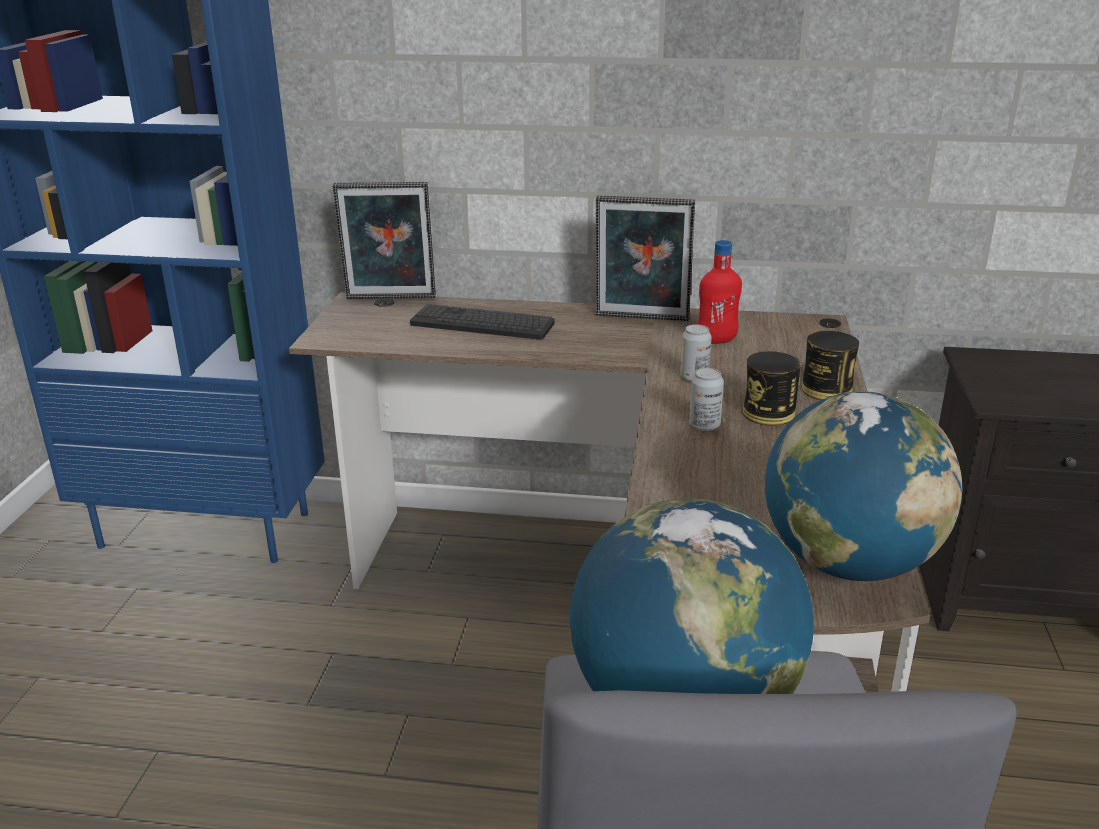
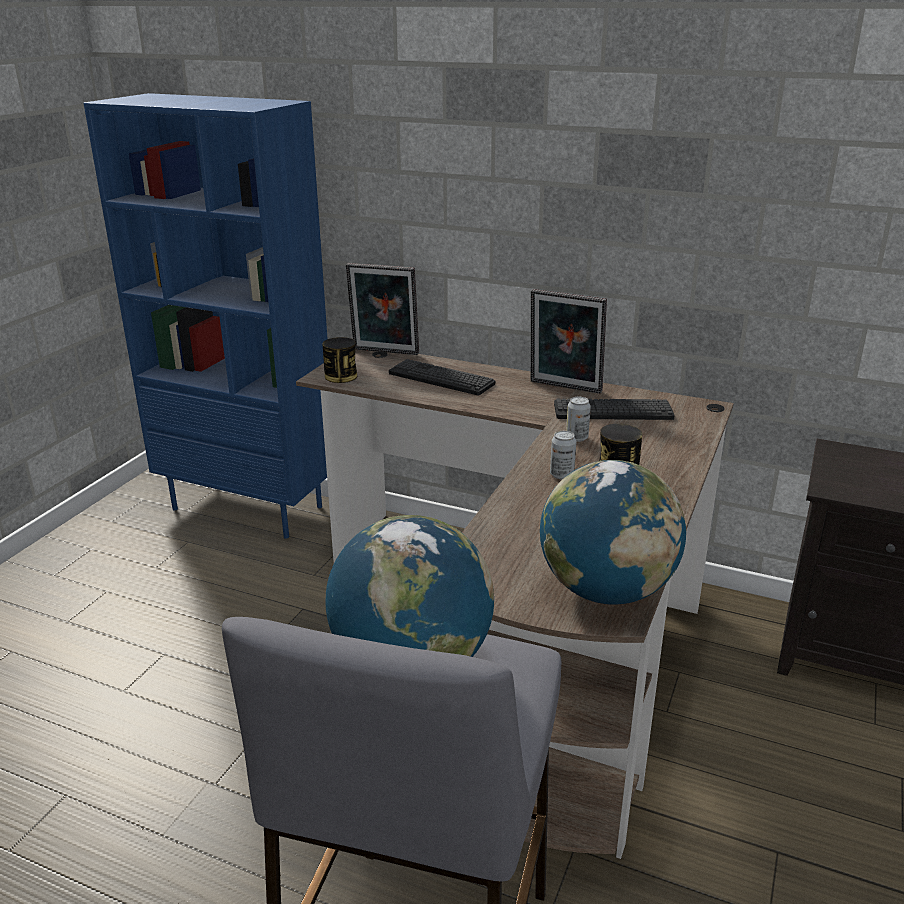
camera: 15 degrees right, 0 degrees up
(716, 340) = (613, 411): red bottle -> keyboard
(826, 390) = (676, 460): can -> can (341, 376)

